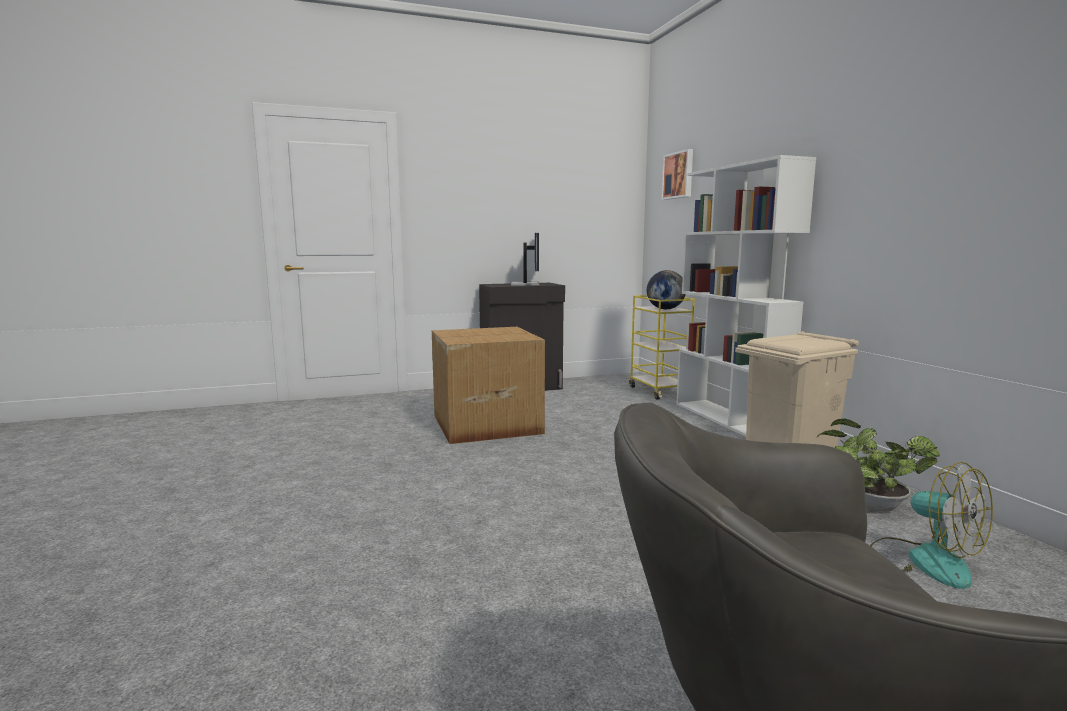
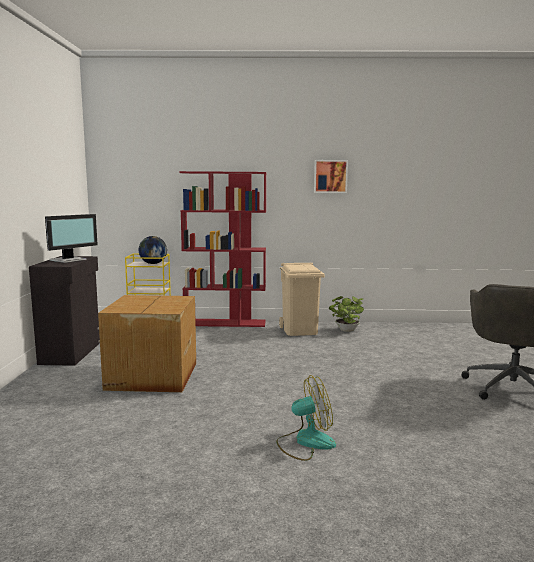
camera: 70 degrees left, 0 degrees up
(527, 284) = (69, 260): monitor -> monitor turned 105 degrees clockwise
(679, 175) = (135, 167): picture -> picture (330, 176)
(729, 419) = (225, 323): white bookcase -> red bookcase
(923, 561) = (390, 337): fan -> fan (305, 442)

